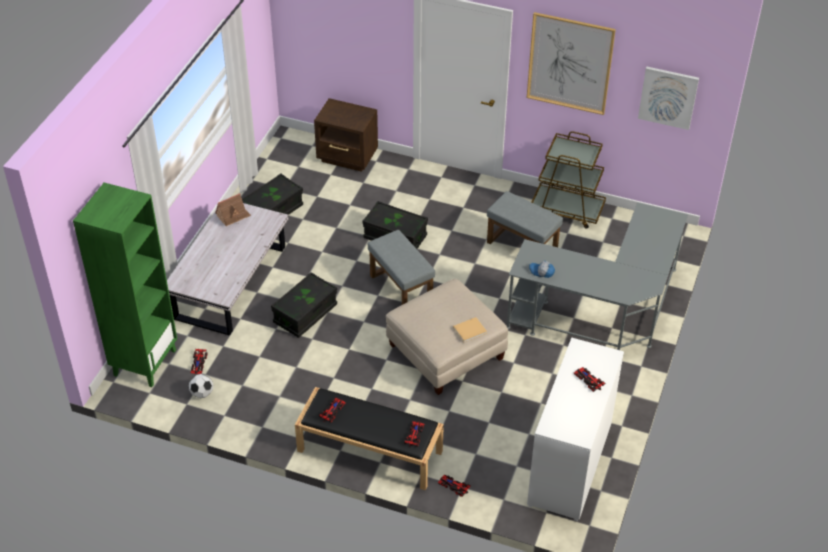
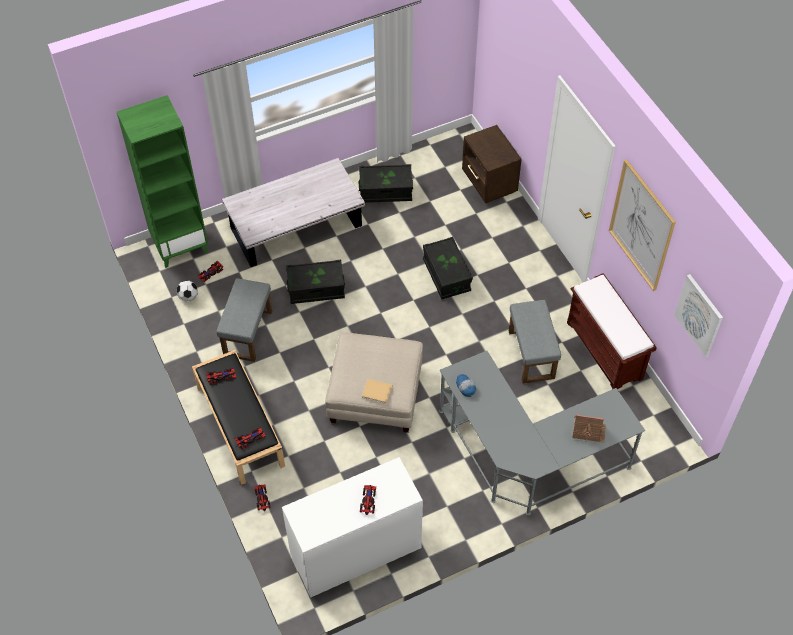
camera: 45 degrees right, 10 degrees up
(233, 216) = (327, 176): toy house -> toy house (588, 431)
(400, 289) = (401, 319): grey ottoman -> grey ottoman (247, 332)
(567, 210) = (605, 351): brown cart -> brown bench

